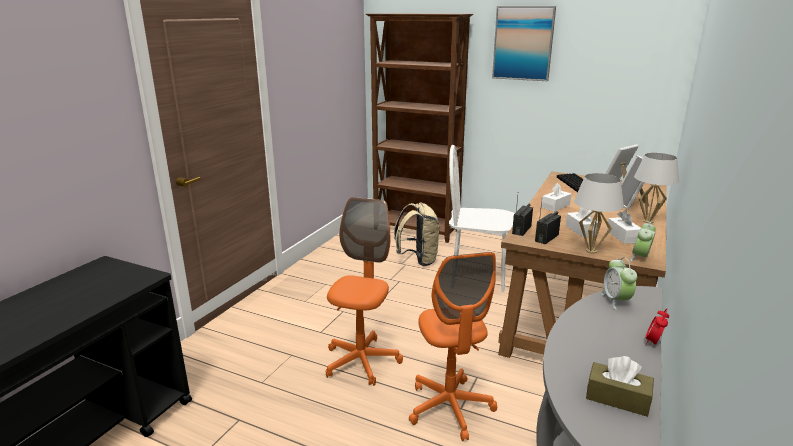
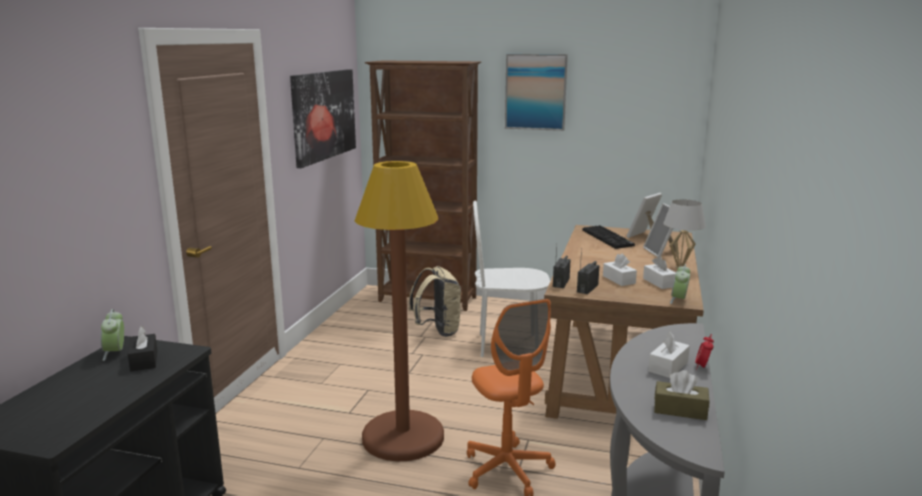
camera: 10 degrees left, 5 degrees down
(106, 282) = (144, 360): none -> black tissue box
(326, 62) = (323, 115): none -> picture
(361, 362) = (403, 437): orange office chair -> brown floor lamp
(555, 206) = (588, 258): white tissue box -> white tissue box (668, 367)
(591, 251) = (632, 297): white table lamp -> none
(616, 301) = (664, 337): alarm clock -> alarm clock (115, 353)

